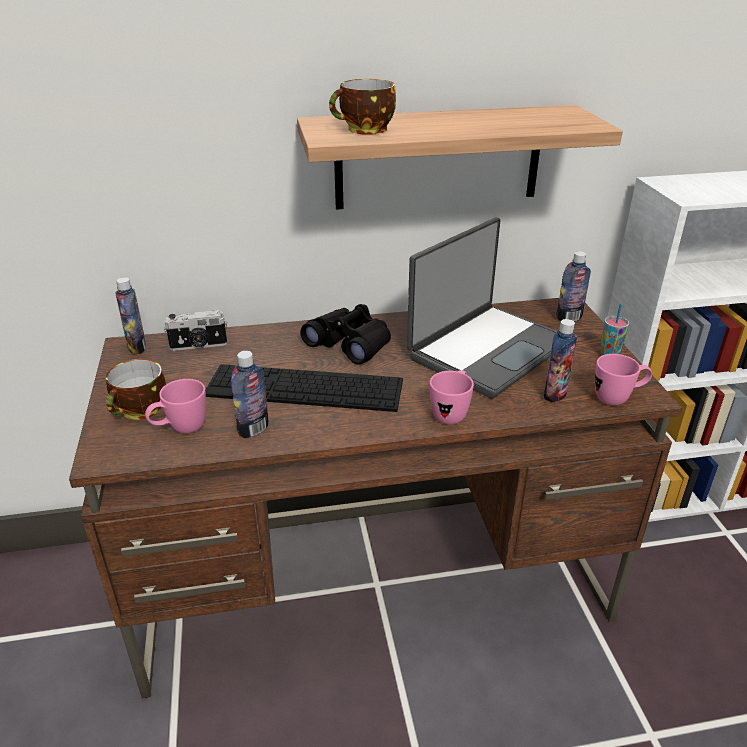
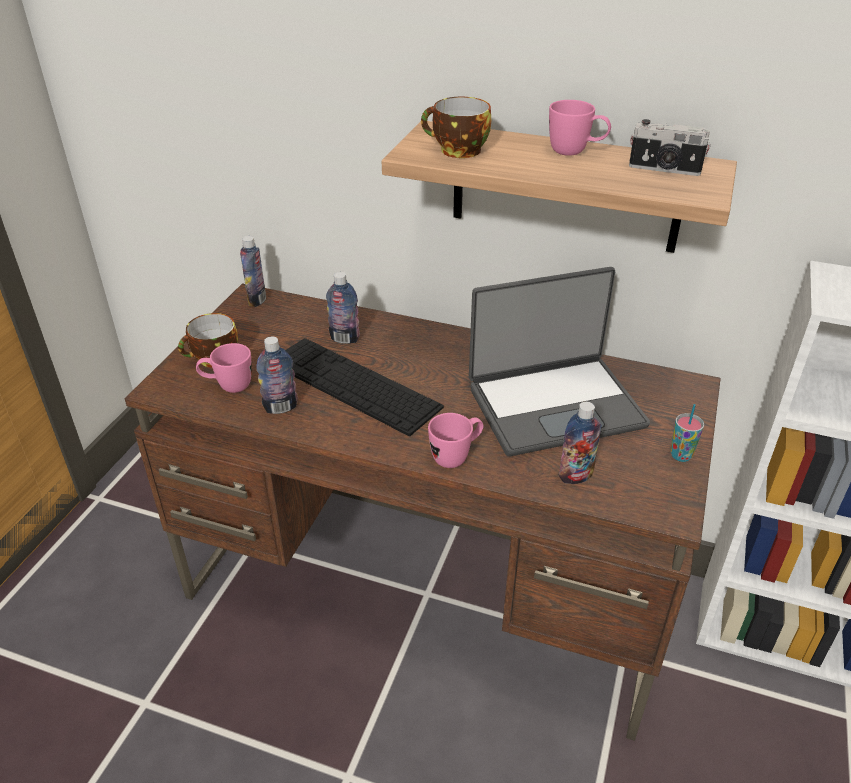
camera: 30 degrees right, 5 degrees up
(198, 346) = (304, 314): camera -> camera (664, 169)
(350, 344) = (431, 354): black binoculars -> none
(569, 318) = (679, 399): bottle -> bottle (344, 339)
(618, 398) = (637, 505): pink mug -> pink mug (576, 153)

